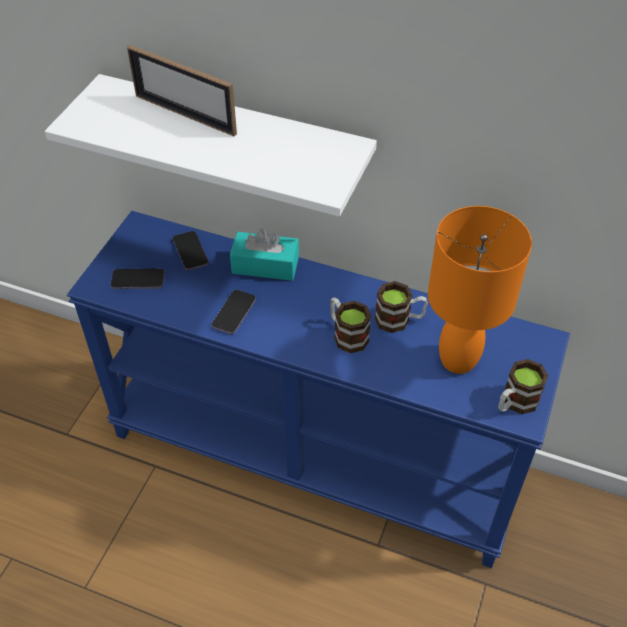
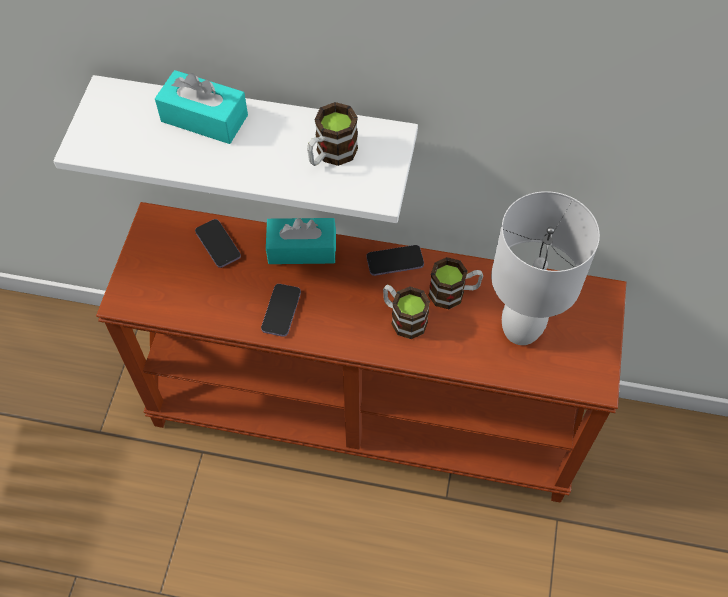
camera: 10 degrees left, 10 degrees up
(138, 280) = (169, 287): phone -> phone (395, 261)
(185, 114) = (204, 118): picture frame -> turquoise tissue box
(315, 453) = (365, 411): blue console table -> brown console table
(457, 359) = (520, 329): orange table lamp -> white table lamp
(515, 403) = (584, 369): mug -> mug (331, 155)

